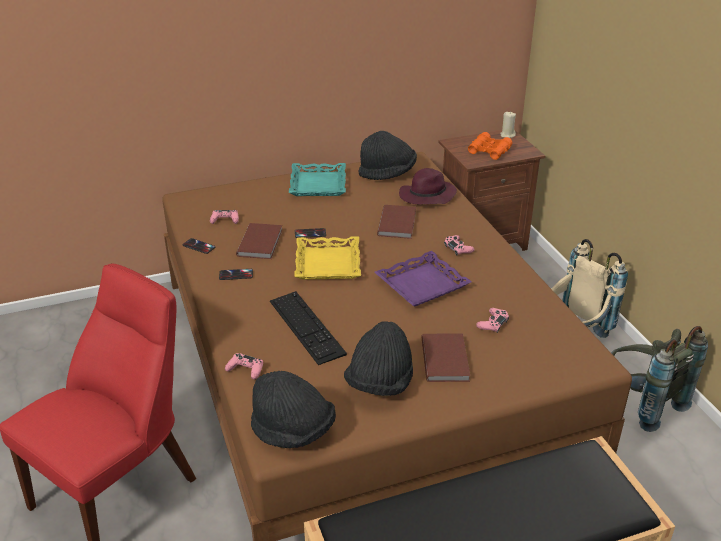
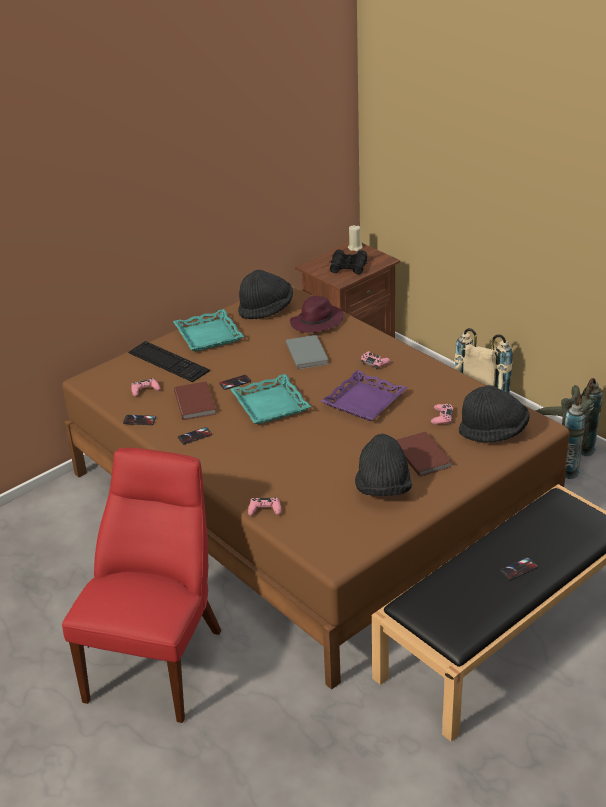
camera: 20 degrees left, 0 degrees up
(293, 431) = (339, 544): black hat -> black hat (493, 432)
(306, 327) = (291, 462): keyboard -> keyboard (168, 361)
(327, 263) = (270, 405): yellow tray -> turquoise tray
(398, 223) = (308, 353): brown book -> grey book
(489, 151) = (348, 267): orange binoculars -> black binoculars
(493, 526) = (519, 569): none -> phone

